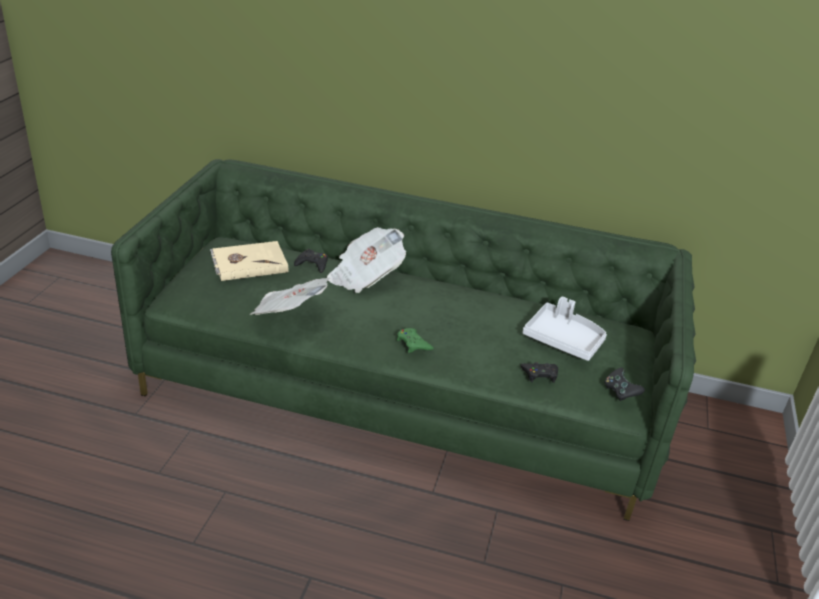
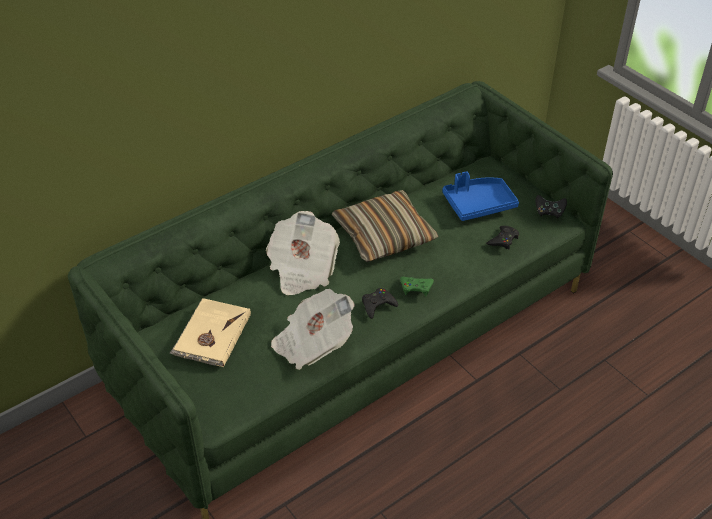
camera: 50 degrees left, 10 degrees up
(312, 264) = (252, 293): black game controller -> black game controller (378, 305)
(454, 302) = (384, 235): none -> pillow
(563, 339) = (478, 204): grey tray -> blue tray

